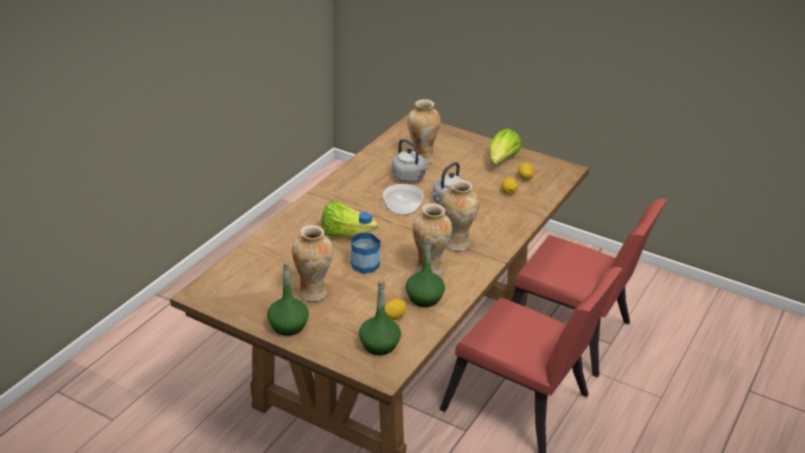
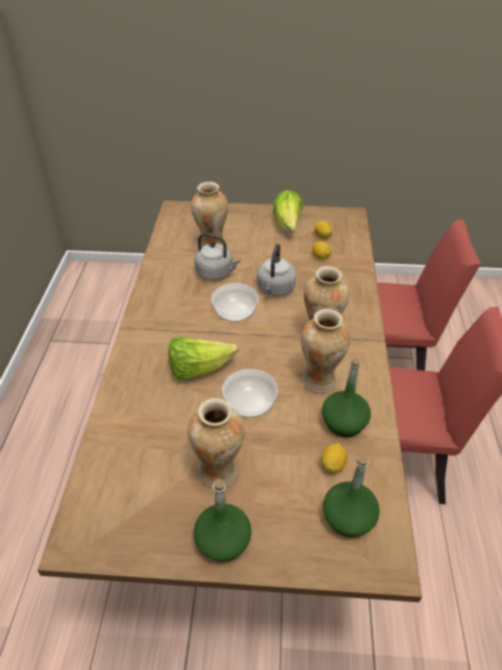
camera: 25 degrees left, 10 degrees up
(365, 264) = (249, 403): bottle -> bowl

